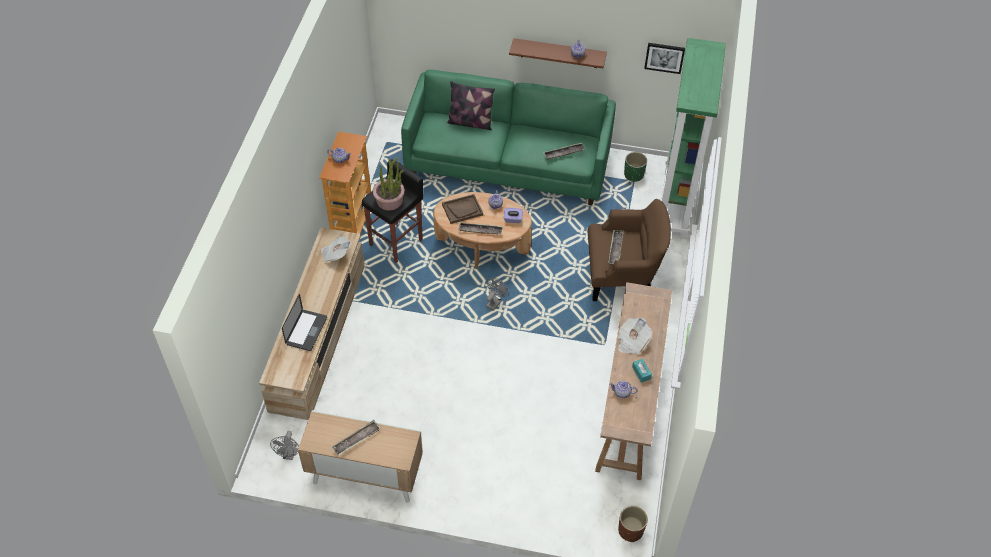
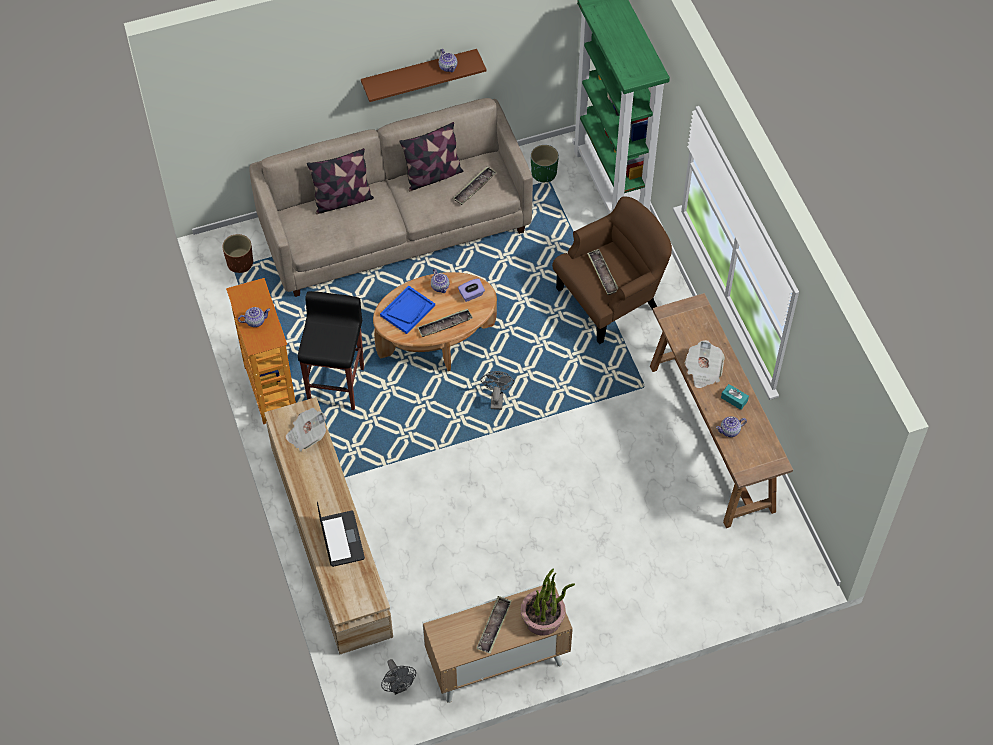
camera: 30 degrees left, 5 degrees up
(390, 200) = (331, 341): potted plant -> potted plant (543, 618)
(462, 209) = (407, 310): brown tray -> blue tray
(508, 163) = (395, 226): green sofa -> beige sofa
(541, 133) = (433, 176): none -> pillow
(630, 530) = (799, 569): brown planter -> brown planter (240, 263)
(664, 57) = (546, 27): picture -> none

